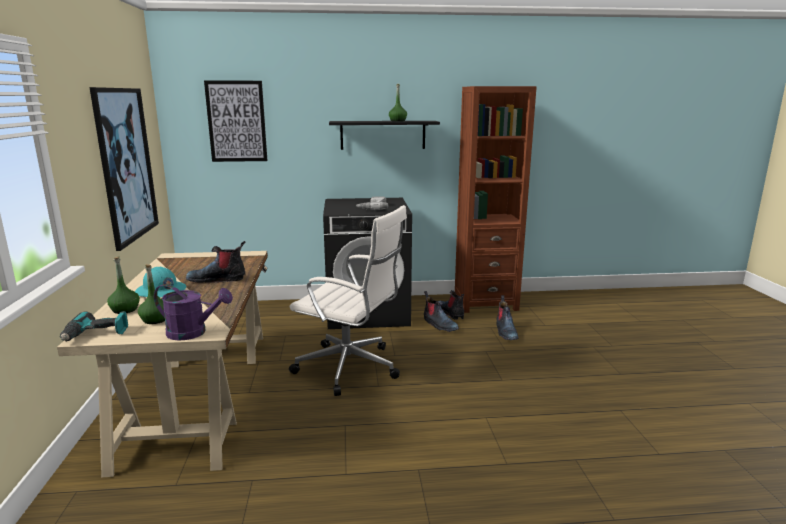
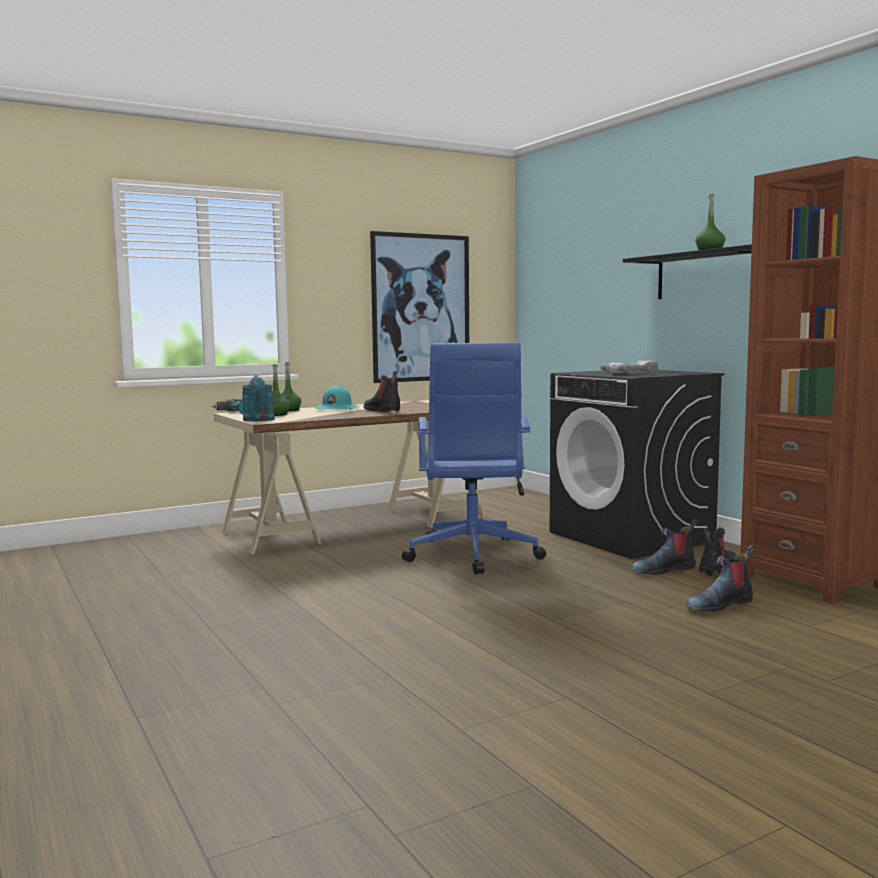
camera: 65 degrees right, 10 degrees down
(193, 333) = (259, 420): purple watering can -> turquoise watering can
(236, 121) = (567, 268): picture -> none
(350, 368) = (472, 555): white office chair -> blue office chair
(439, 325) = (664, 570): boot -> boot turned 45 degrees clockwise

